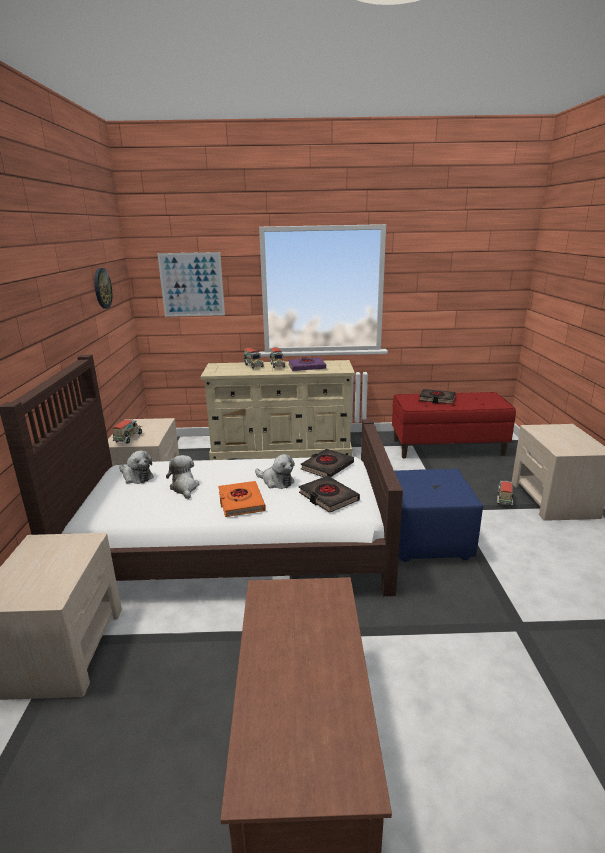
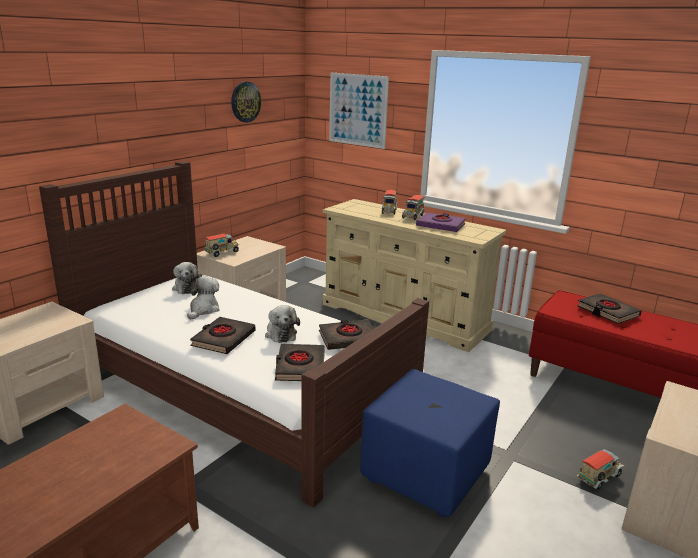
camera: 35 degrees right, 0 degrees up
(241, 502) = (223, 339): orange book -> black book

